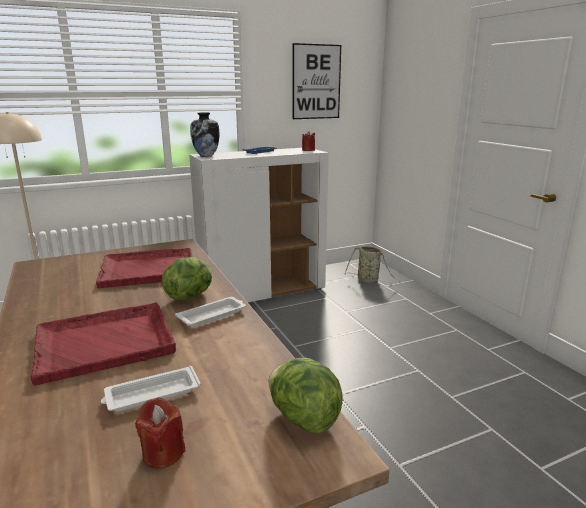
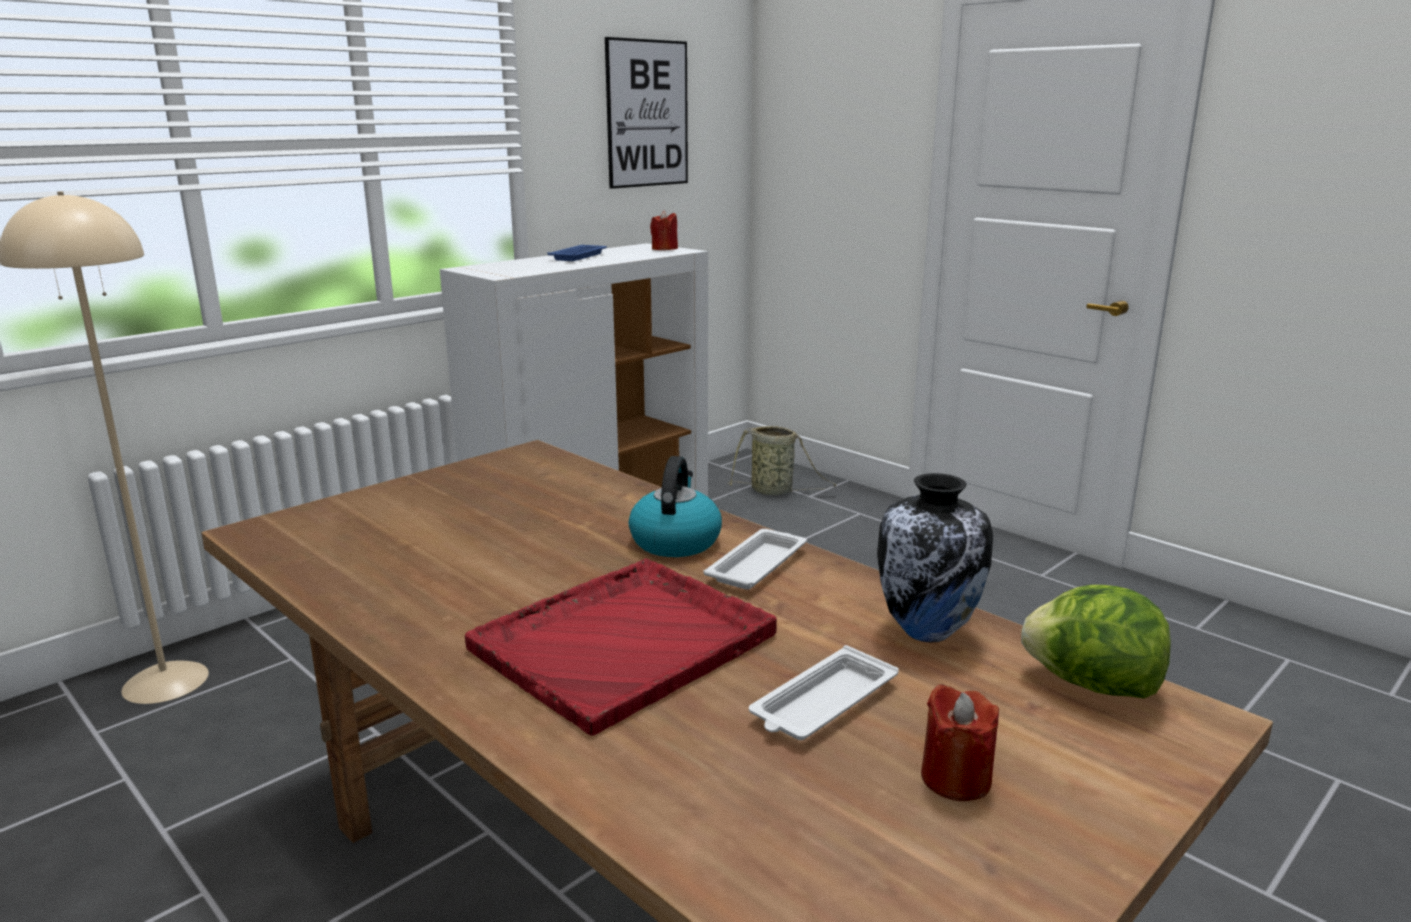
camera: 20 degrees left, 0 degrees up
(149, 269) = (529, 506): red tray -> none
(190, 296) = (675, 541): lettuce -> kettle
(206, 156) = (486, 270): vase -> vase (928, 632)

